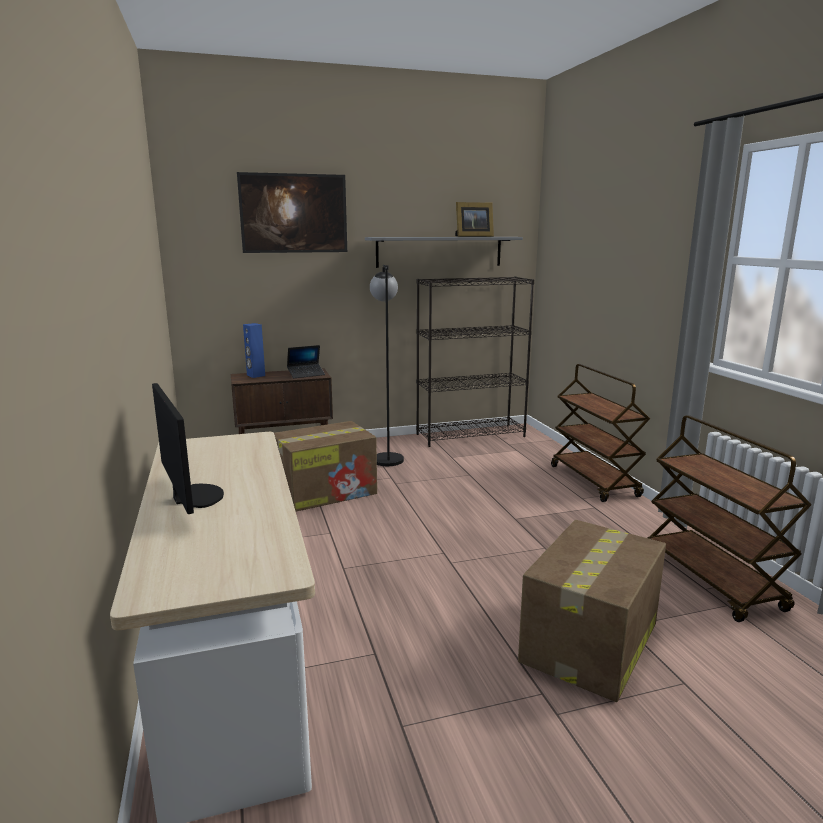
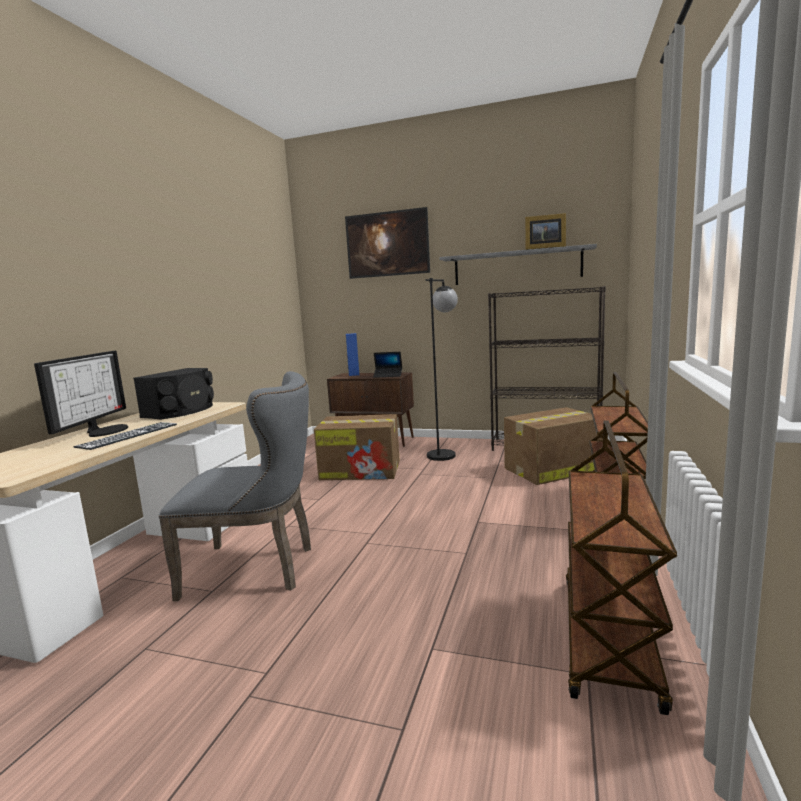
camera: 35 degrees right, 5 degrees down
(219, 454) = (182, 411): none -> black speaker
(256, 496) = (129, 435): none -> keyboard
(386, 617) = (258, 568): none -> grey chair
(589, 643) = (372, 649): cardboard box -> cardboard box (551, 469)

